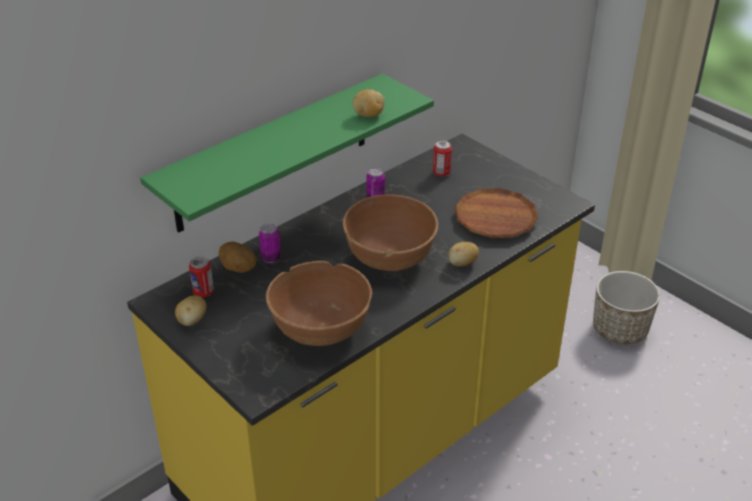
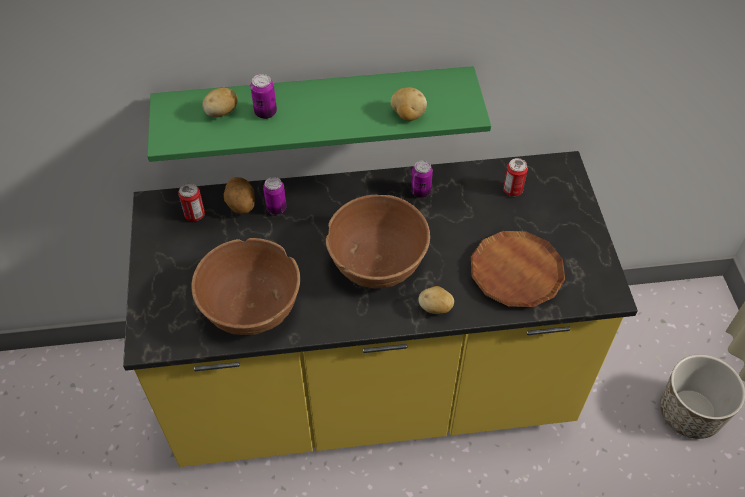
camera: 35 degrees right, 15 degrees up
(192, 321) = (162, 239): potato -> potato (221, 113)
(257, 153) = (265, 113): none -> can

